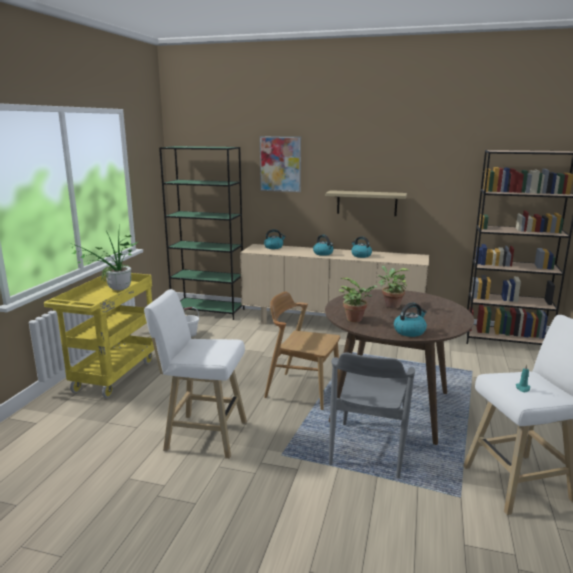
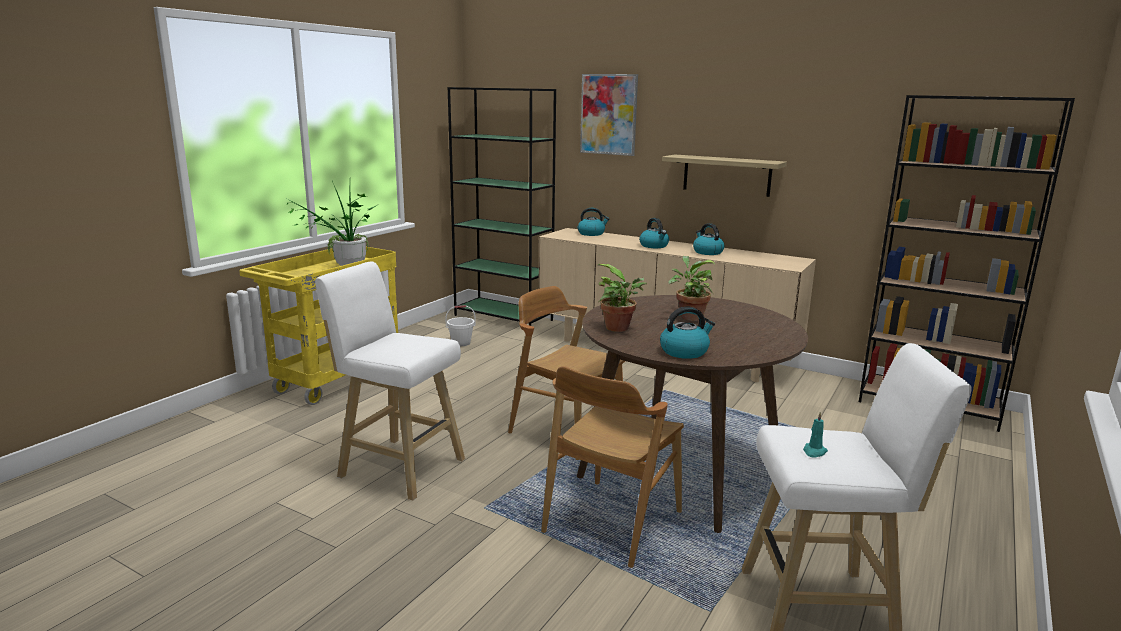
camera: 15 degrees right, 0 degrees up
(368, 449) = (611, 521): grey chair -> brown chair

